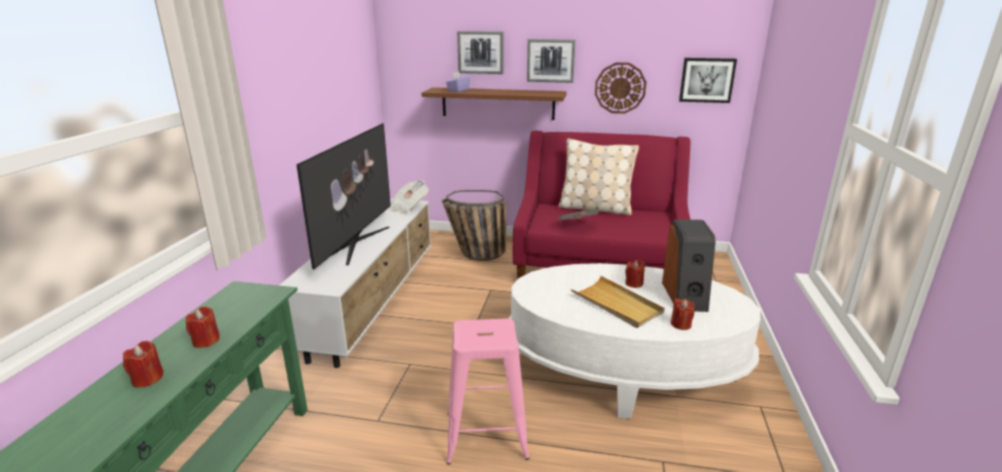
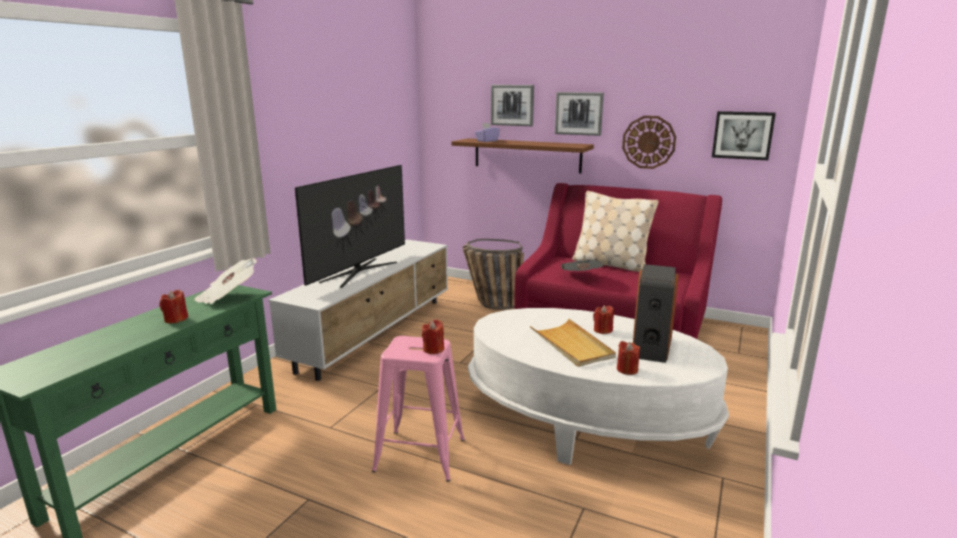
camera: 15 degrees right, 5 degrees down
(147, 379) = (117, 338): red candle -> red candle (433, 349)
(408, 207) = (425, 248): newspaper -> newspaper (228, 297)

